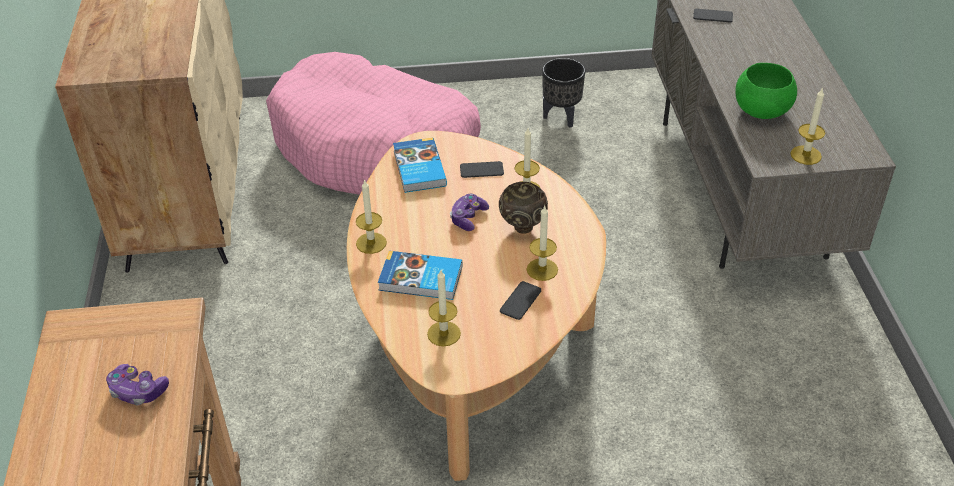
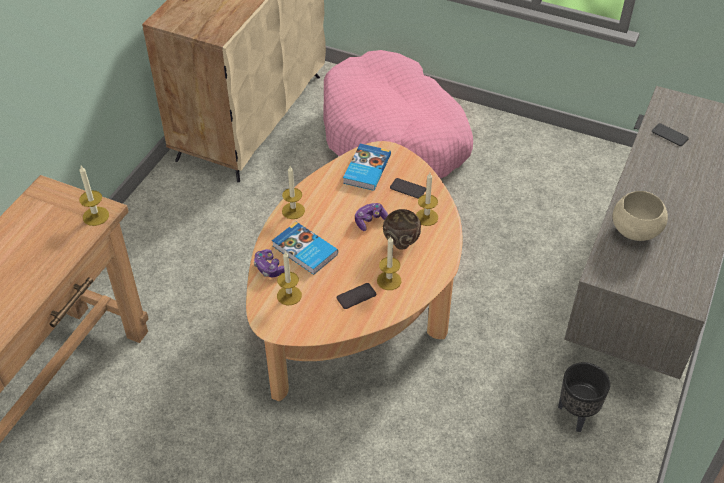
camera: 30 degrees right, 5 degrees up
(138, 391) = (49, 248): game controller -> game controller (269, 268)
(562, 117) = (549, 167): black planter -> black planter (577, 414)
(761, 111) = (635, 230): green bowl -> beige bowl
(806, 155) = (637, 281): candle -> candle (96, 216)

